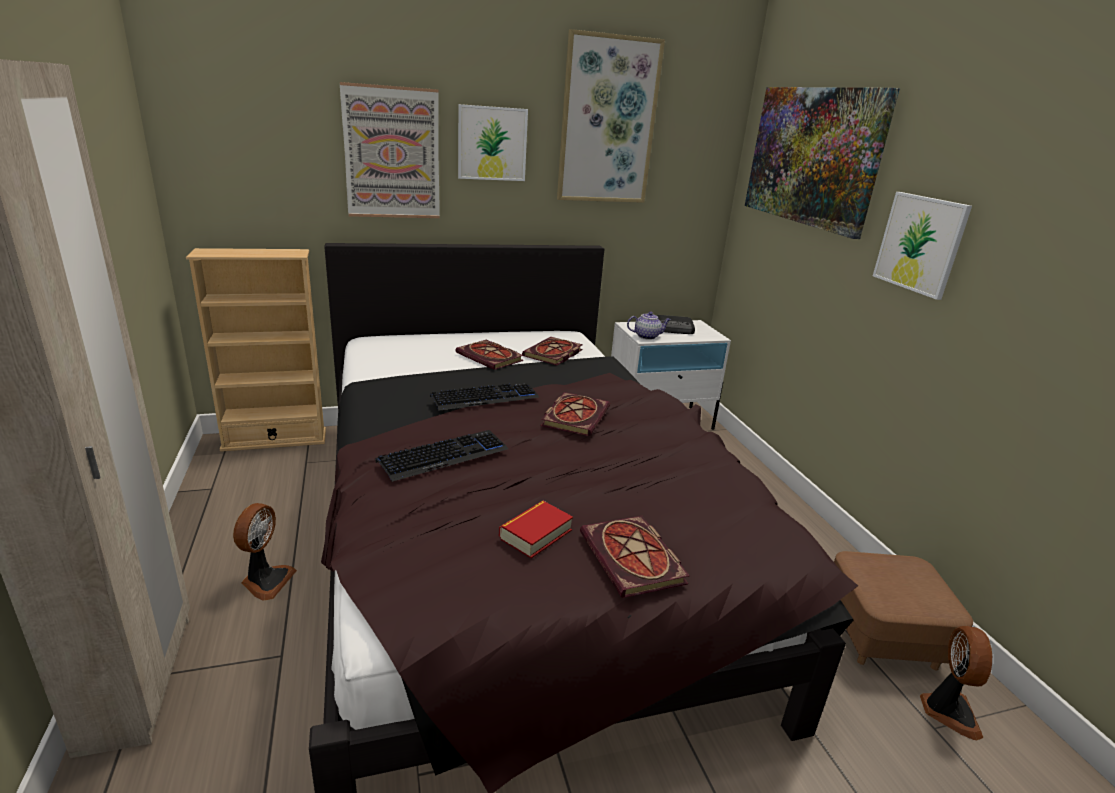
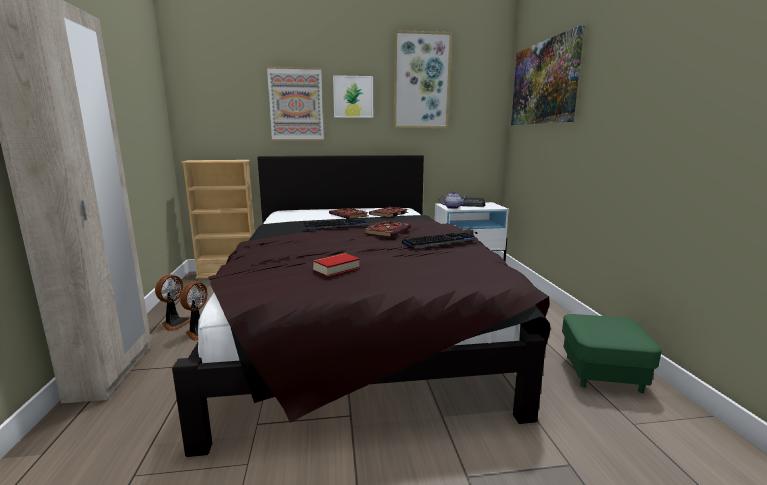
camera: 10 degrees right, 10 degrees down
(443, 456) = (297, 243): keyboard -> keyboard (440, 242)
(635, 560) = (394, 279): book -> none
(881, 637) = (602, 374): brown ottoman -> green ottoman
(920, 244) = (606, 111): picture -> none
(947, 711) = (646, 415): fan -> fan (175, 323)

